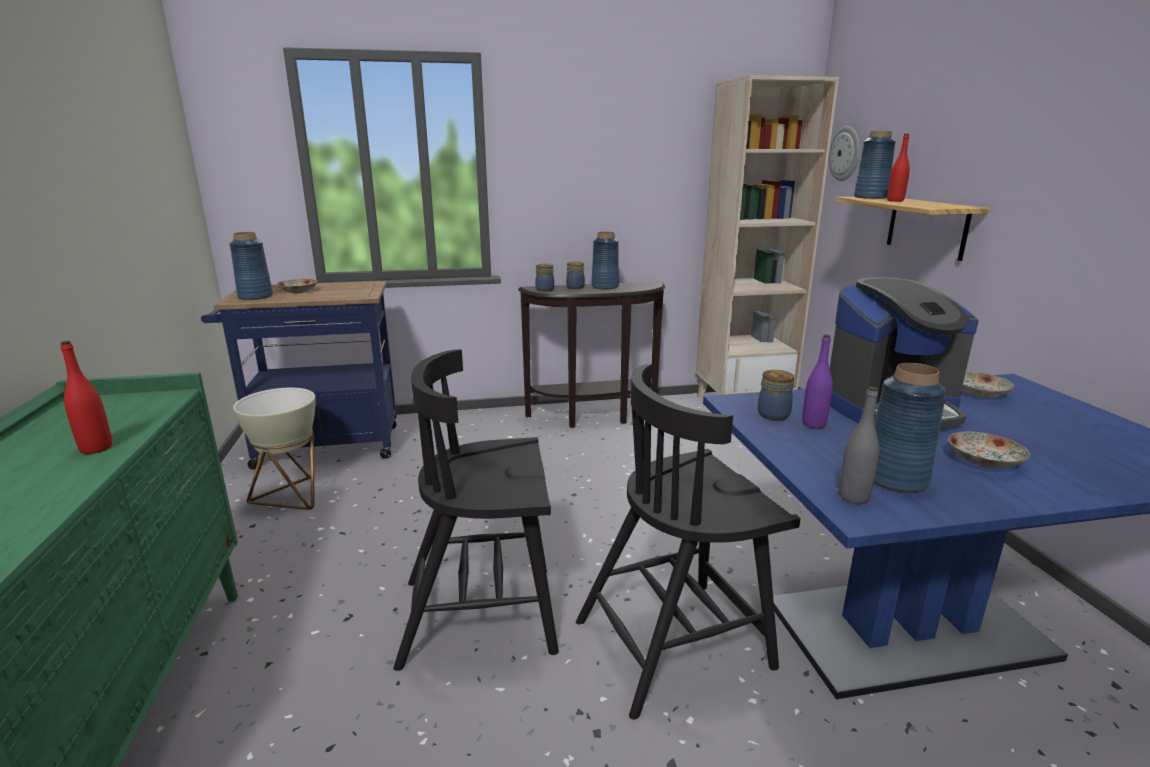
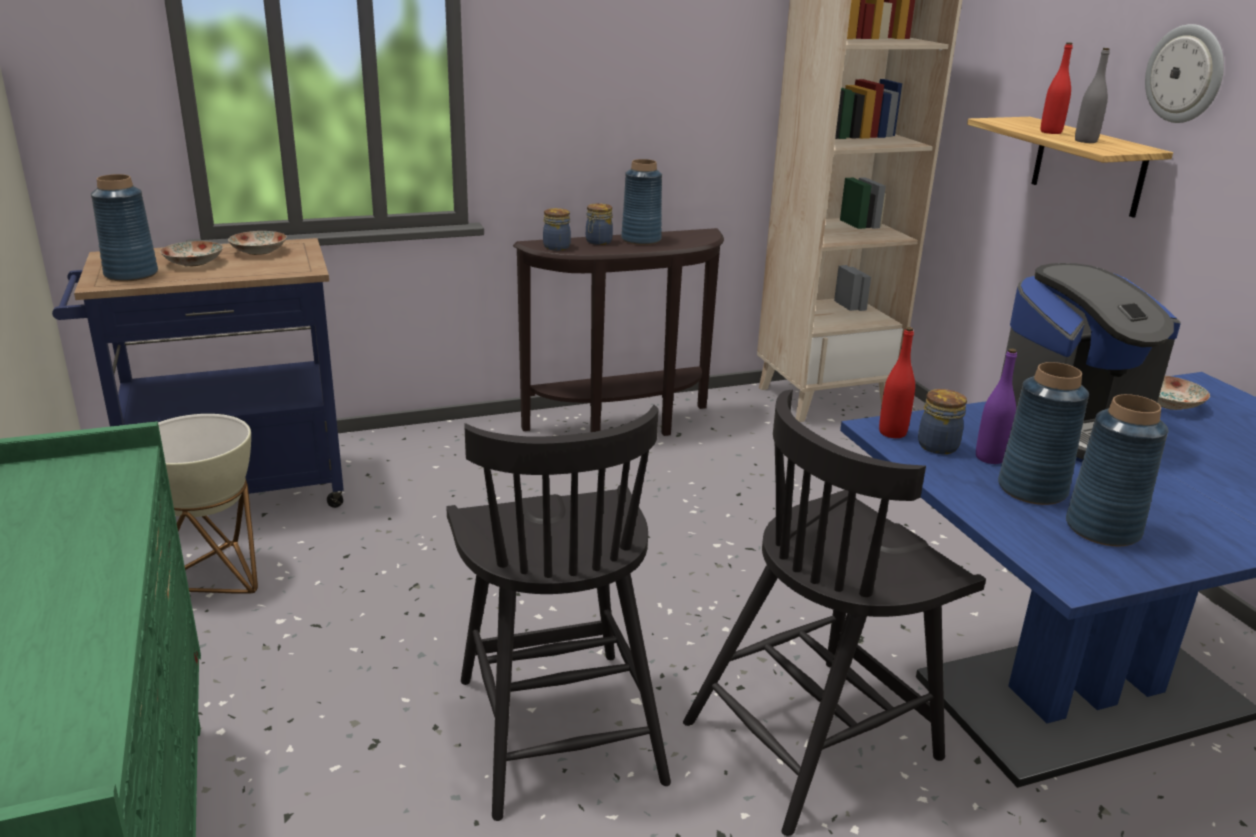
camera: 10 degrees left, 5 degrees up
(96, 448) = (86, 551): red bottle -> red bottle (892, 433)
(482, 614) = (557, 724): black chair -> black chair turned 90 degrees counterclockwise
(845, 153) = (972, 47): wall clock -> wall clock (1185, 74)
(853, 497) = (1063, 556): grey bottle -> grey bottle (1085, 141)
(871, 197) = (1015, 121): blue vase -> blue vase (1032, 489)
(983, 461) = (1192, 500): plate -> plate (258, 252)

